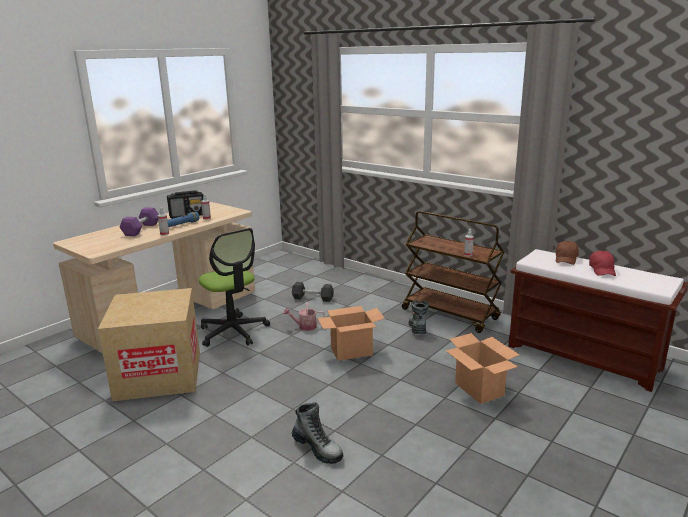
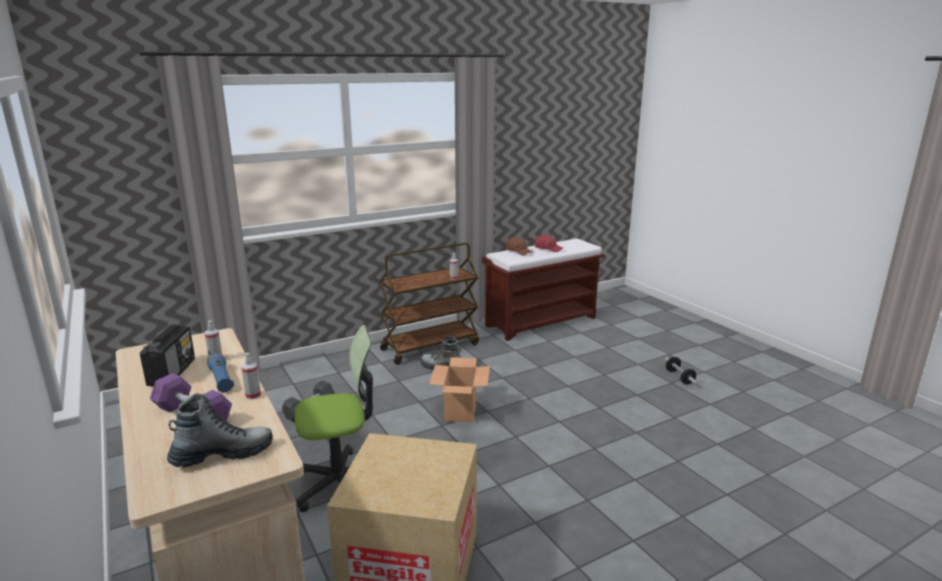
camera: 70 degrees left, 0 degrees up
(304, 326) = (379, 428): watering can -> none
(317, 448) = (618, 462): boot -> boot (223, 454)
(479, 389) = (563, 369): cardboard box -> none
(550, 481) = (679, 377): none -> dumbbell

